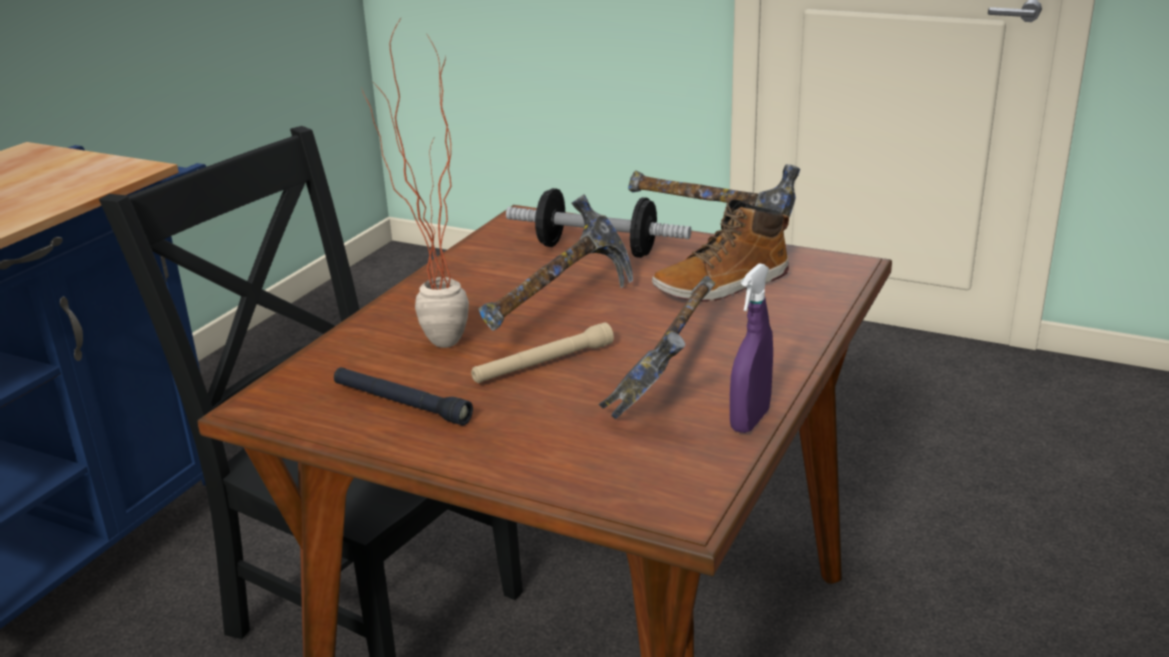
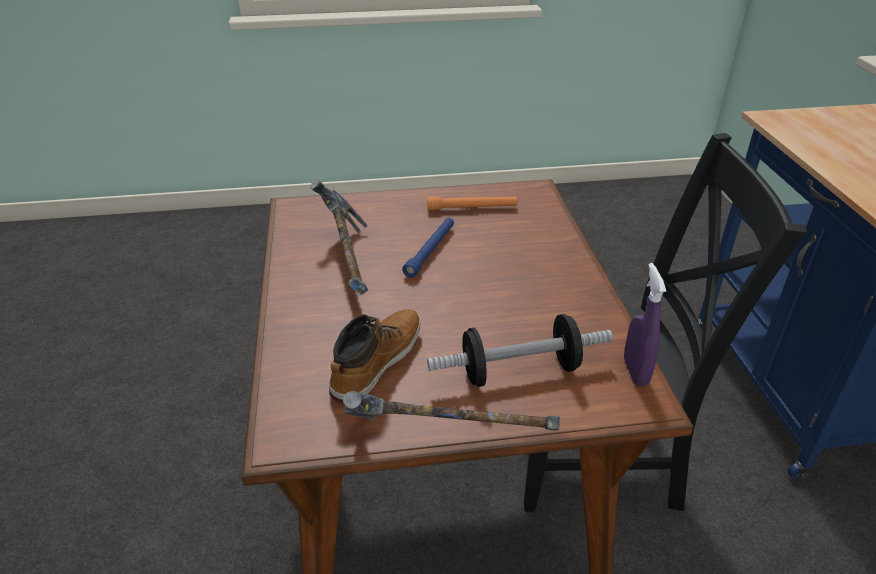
camera: 145 degrees right, 10 degrees up
(401, 404) = (472, 208): black flashlight -> orange flashlight
(430, 348) = (506, 240): potted plant -> none
(543, 364) = (430, 251): beige flashlight -> blue flashlight
(558, 311) = (469, 292): hammer -> none
(750, 420) = (287, 254): purple spray bottle -> purple spray bottle (635, 372)

